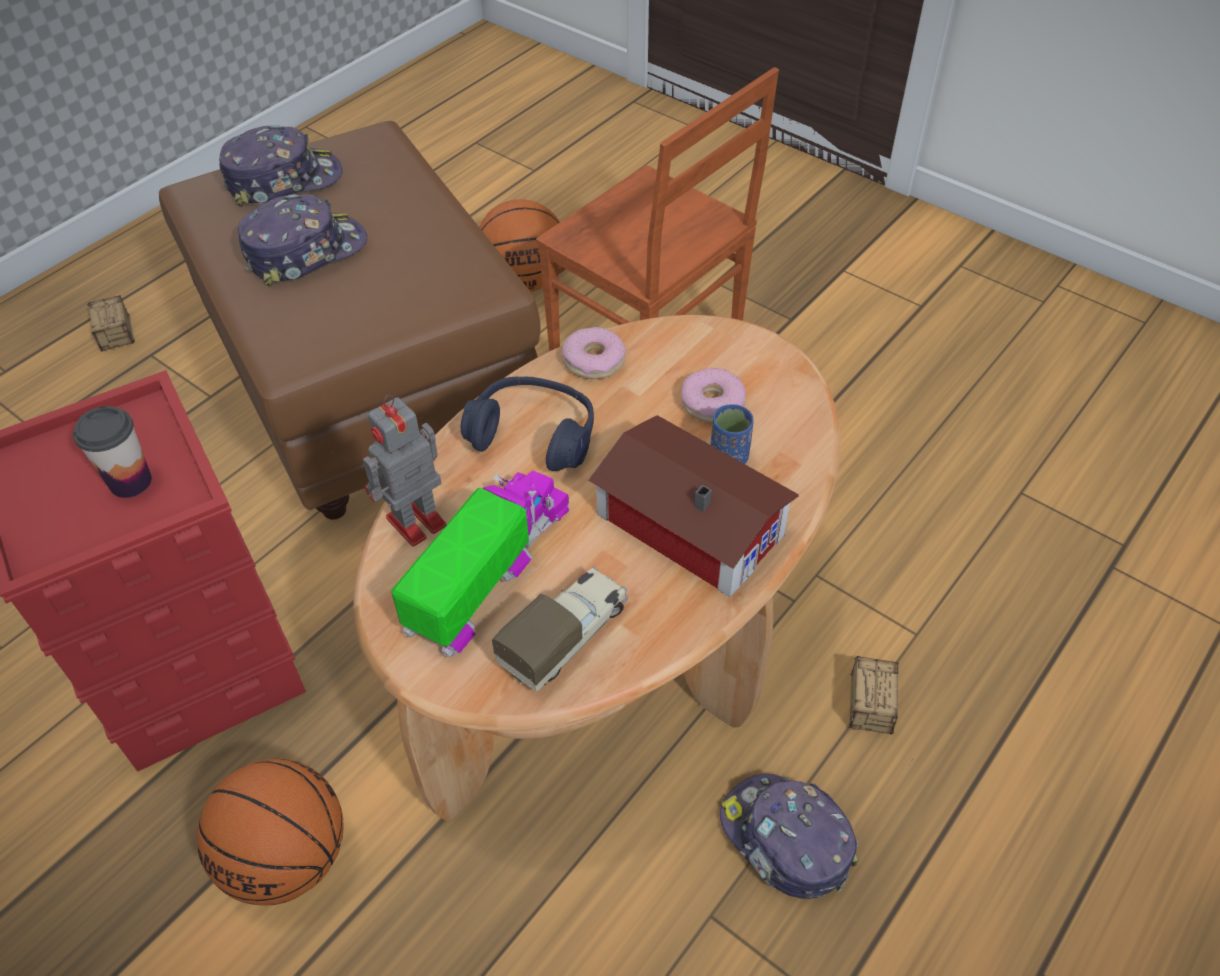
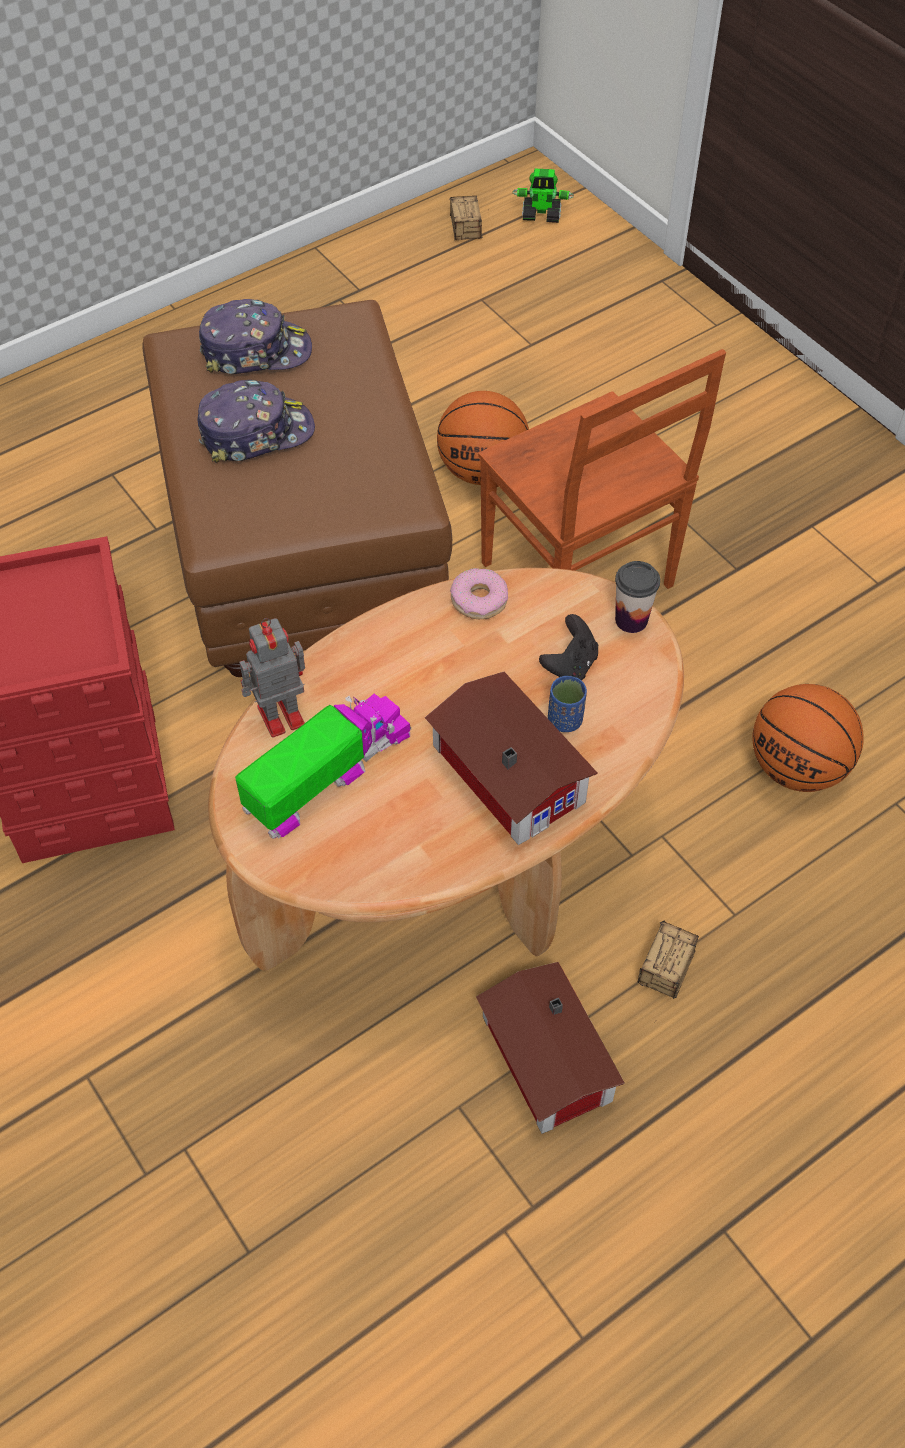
camera: 15 degrees right, 5 degrees up
(119, 354) = (84, 467): storage box -> storage box (469, 245)
(130, 482) = (58, 632): cup -> cup (631, 620)
(288, 857) = (126, 966): basketball -> basketball (797, 767)
(508, 69) = (541, 215): none -> toy robot
(533, 435) = (403, 660): blue headphones -> none
(566, 636) = (372, 844): toy truck -> none
(712, 403) = (570, 665): donut -> black game controller
(785, 840) = (545, 1063): cap -> toy house

